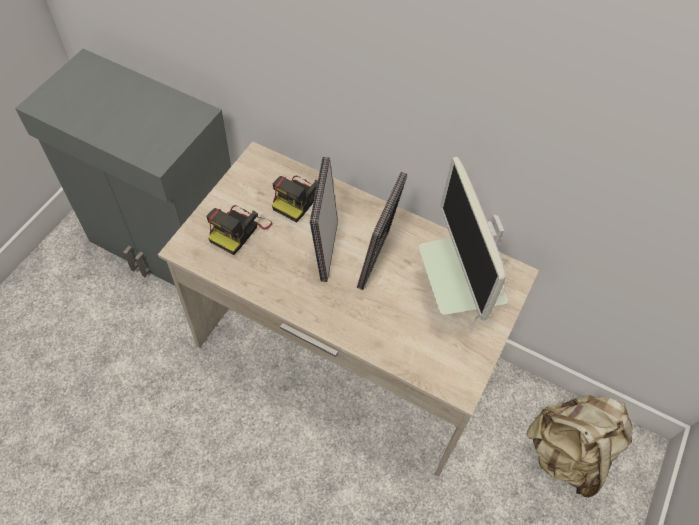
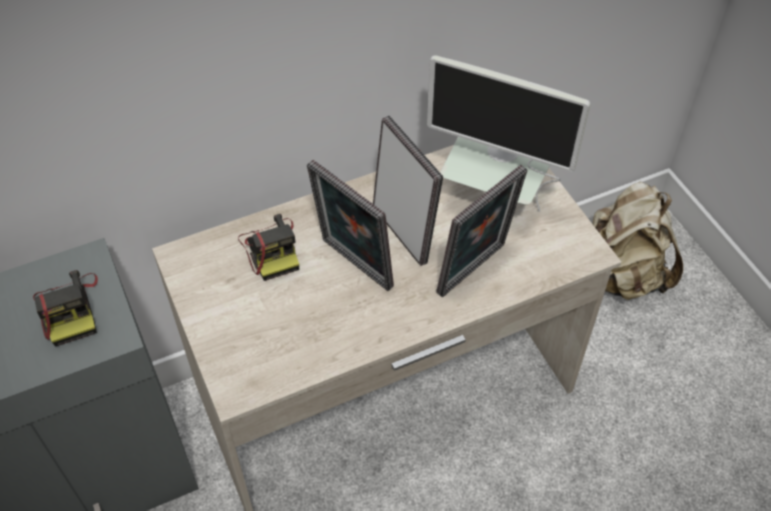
camera: 50 degrees left, 5 degrees down
(239, 230) = (260, 326): camera -> camera (70, 309)
(379, 323) = (475, 272): none -> picture frame

